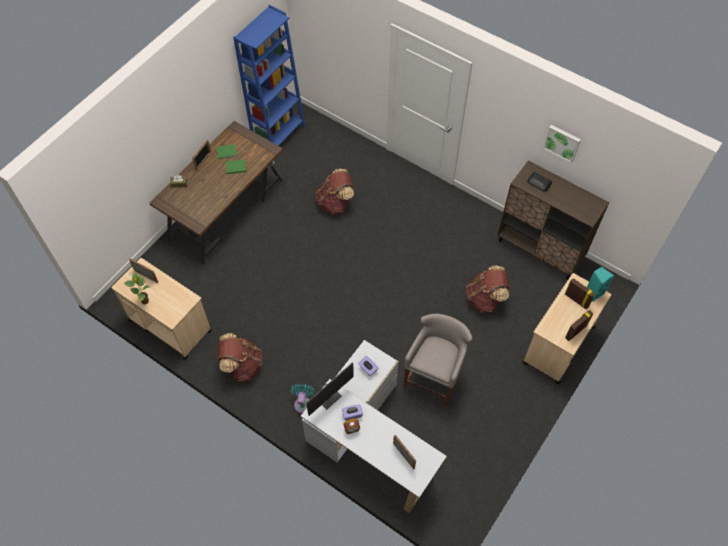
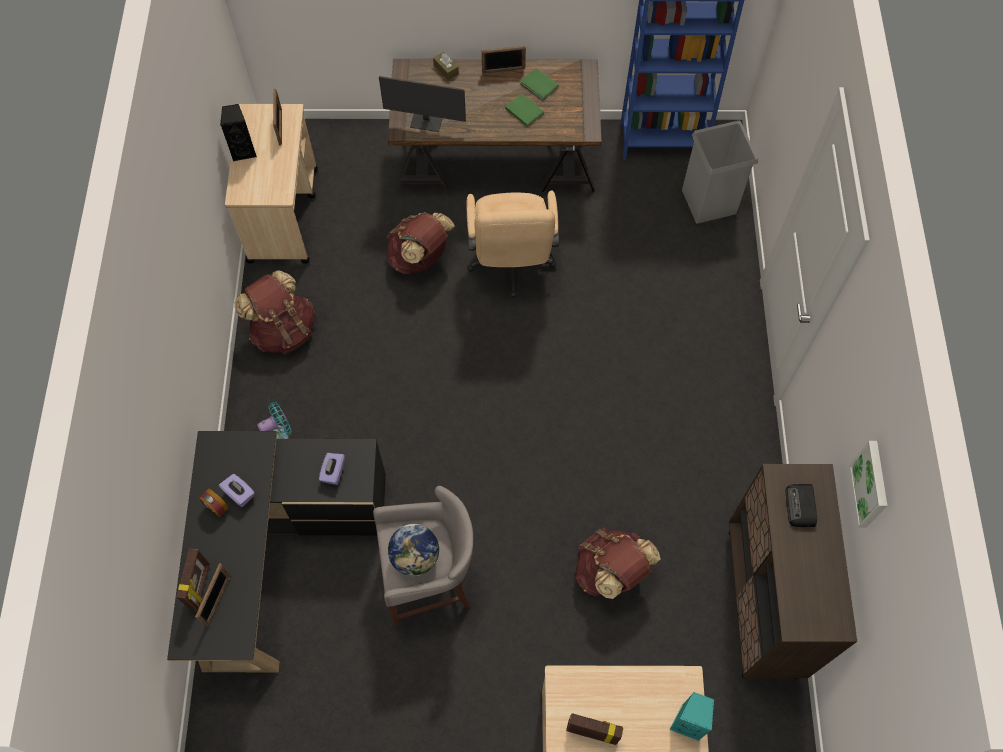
camera: 55 degrees right, 5 degrees up
(145, 301) = (244, 151): potted plant -> black speaker
(293, 240) = (511, 265): none -> beige office chair
(328, 141) = (708, 201): none -> grey trash can
(329, 397) = (246, 448): monitor -> monitor (426, 121)
(335, 203) = (612, 276): brown backpack -> brown backpack (420, 258)
(369, 440) = (276, 553): white desk -> black desk
(440, 357) = (415, 557): none -> globe
(576, 300) = (653, 701): picture frame -> picture frame (200, 586)

